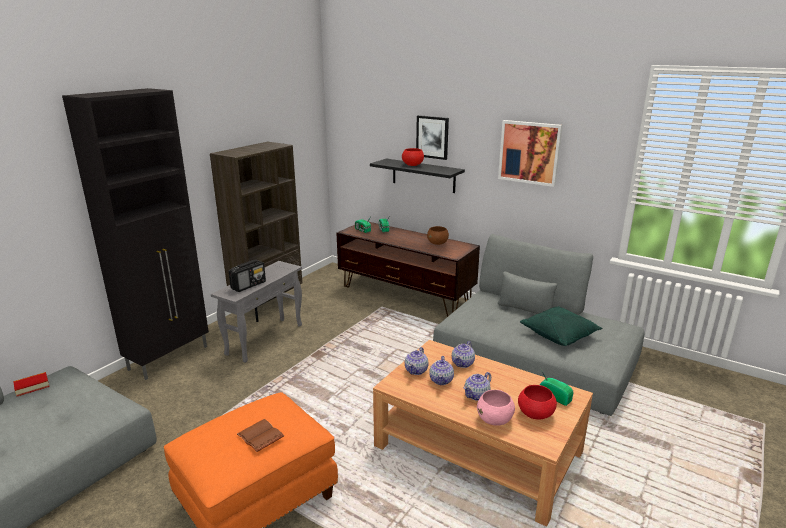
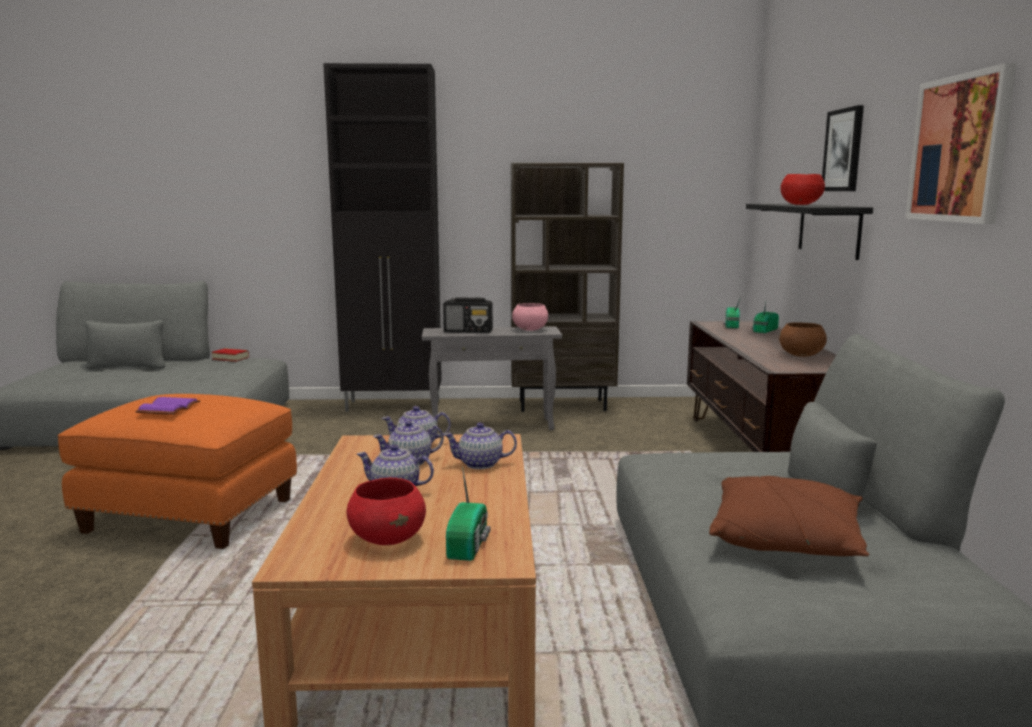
camera: 55 degrees right, 10 degrees down
(261, 436) = (169, 408): brown book -> purple book
(495, 420) = (336, 514): pink bowl -> pink bowl (530, 330)
(559, 334) = (786, 540): green pillow -> brown pillow

